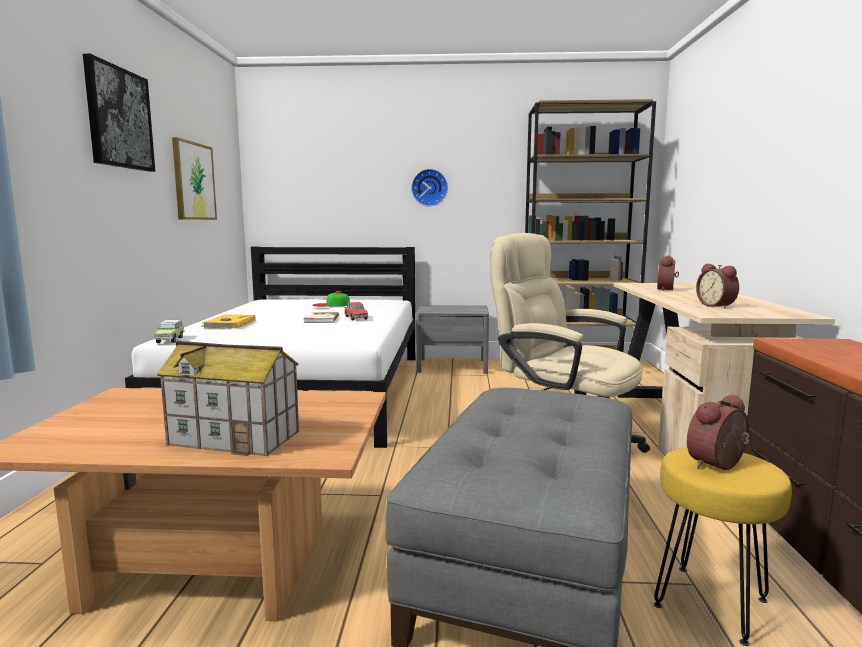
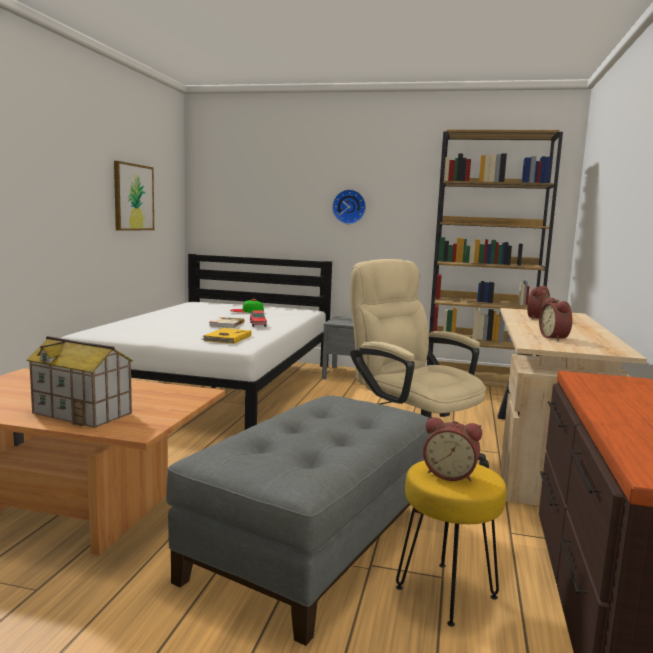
camera: 10 degrees right, 0 degrees up
(119, 118) = (63, 148): picture -> none
(170, 340) = (91, 333): toy car -> none
(229, 324) = (147, 322): yellow book -> yellow book (227, 338)
(719, 465) = (450, 474): alarm clock -> alarm clock turned 135 degrees counterclockwise

